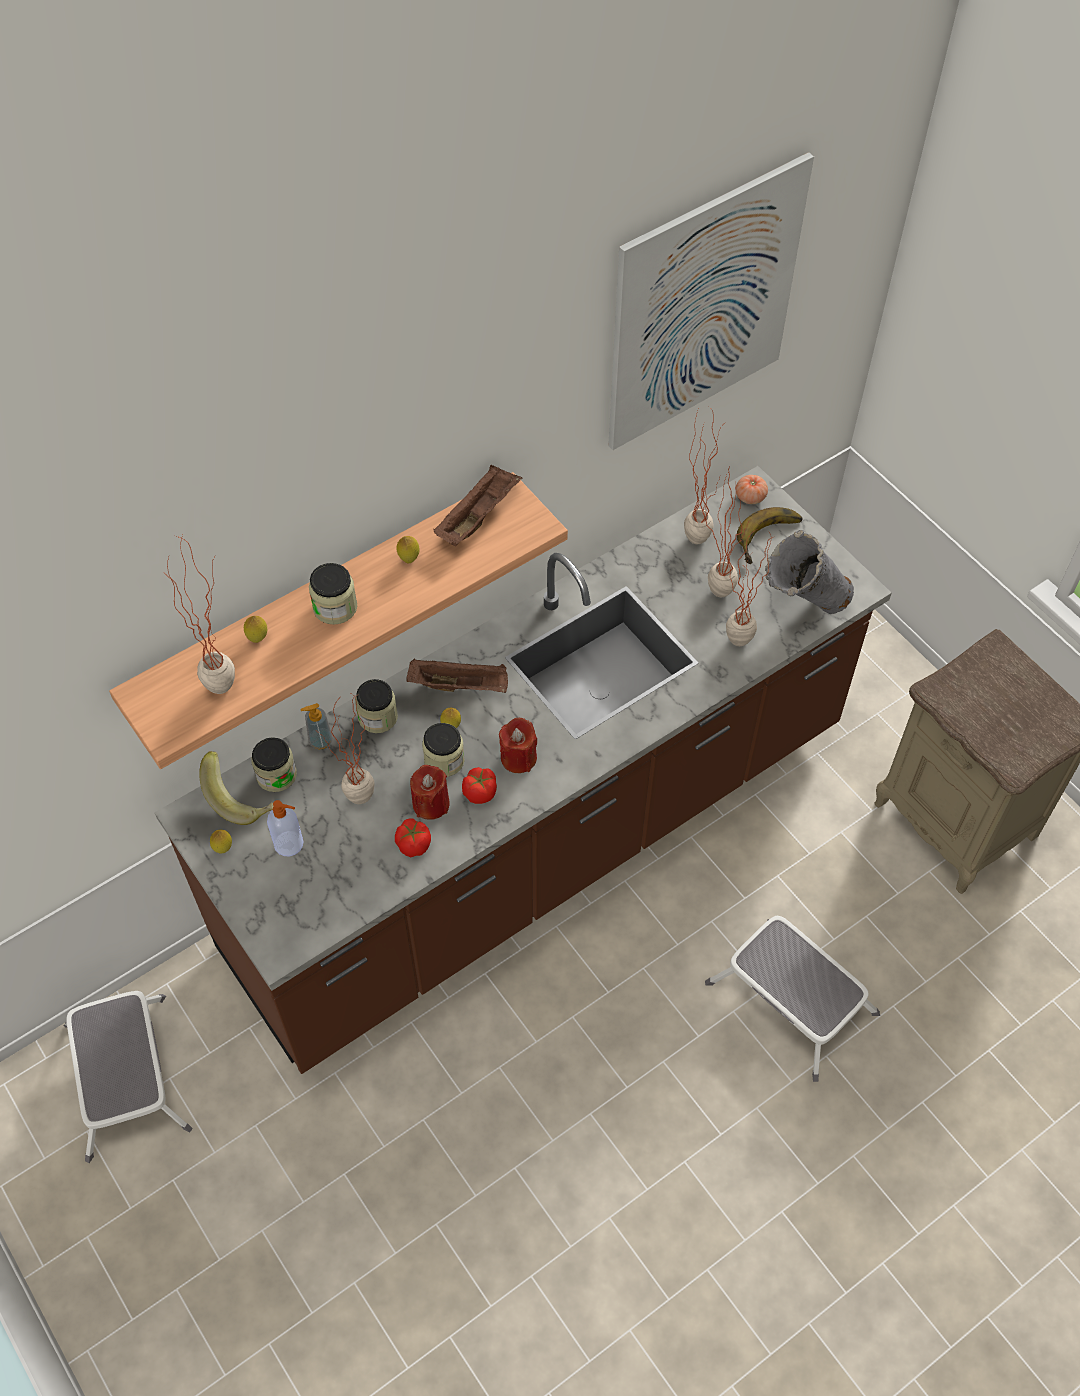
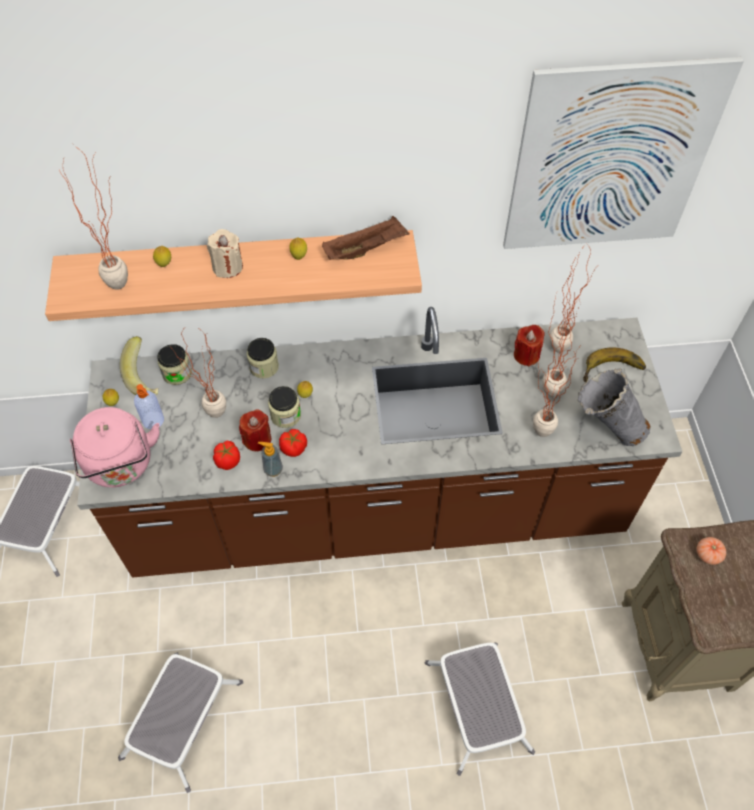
camera: 30 degrees right, 0 degrees up
(290, 915) = (121, 466): none -> pink kettle
(320, 741) = (218, 365): soap dispenser -> soap dispenser (273, 469)
(335, 607) = (227, 267): jar -> beige candle
(460, 685) = (330, 371): brown tray -> none
(469, 1203) = (183, 719): none -> grey step ladder
(518, 758) = (334, 438): red candle -> red candle (526, 355)
(750, 497) = (617, 336): tomato -> tomato (708, 555)

